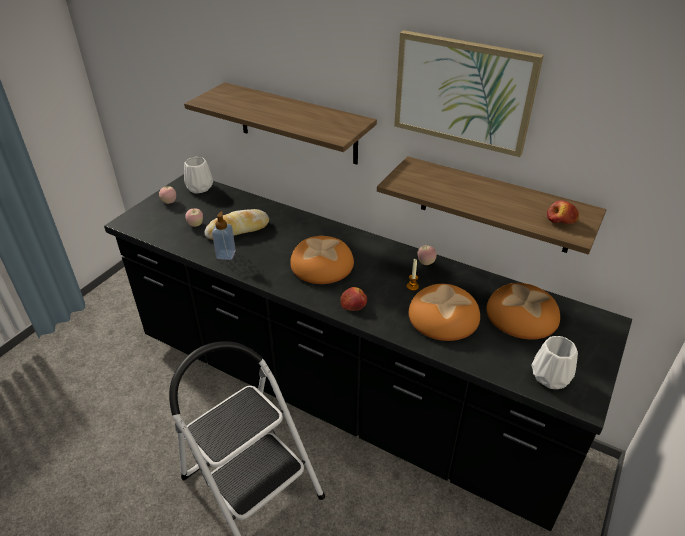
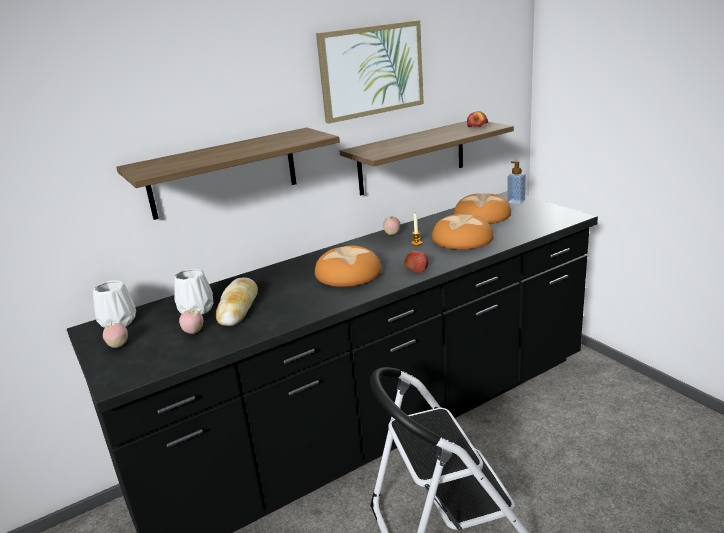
camera: 60 degrees left, 15 degrees down
(226, 255) = (275, 319): soap dispenser -> soap dispenser (516, 201)
(551, 377) = (547, 219): white vase -> white vase (197, 309)

